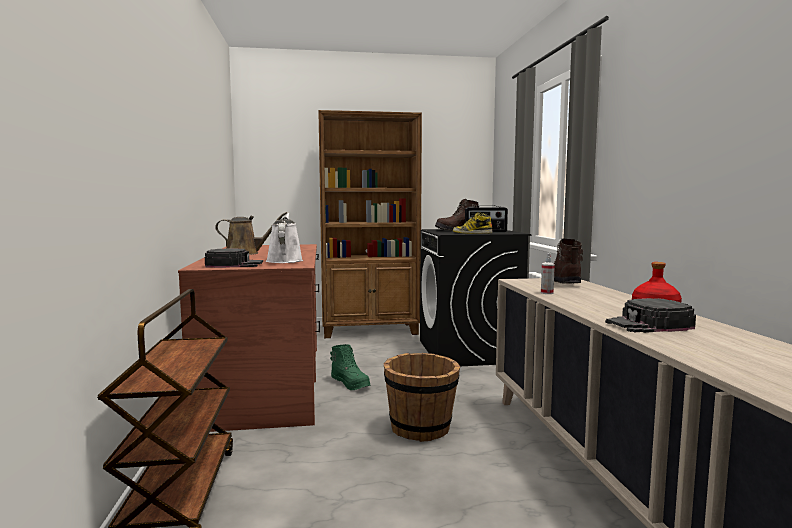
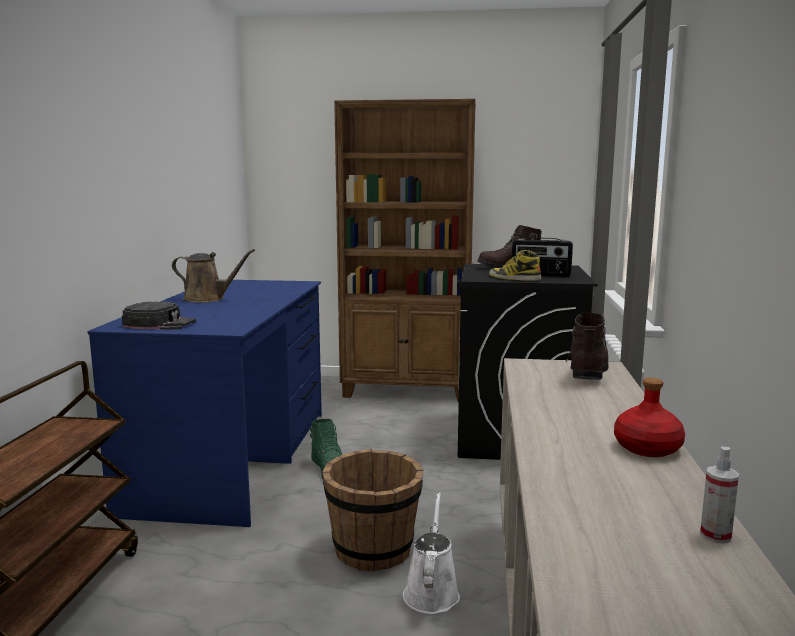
camera: 15 degrees right, 5 degrees up
(267, 383) = (234, 458): brown desk -> blue desk
(284, 260) = (229, 318): white watering can -> white watering can (431, 592)
(547, 293) = (533, 395): spray bottle -> spray bottle (715, 535)
(649, 325) = (591, 482): black cap -> none

